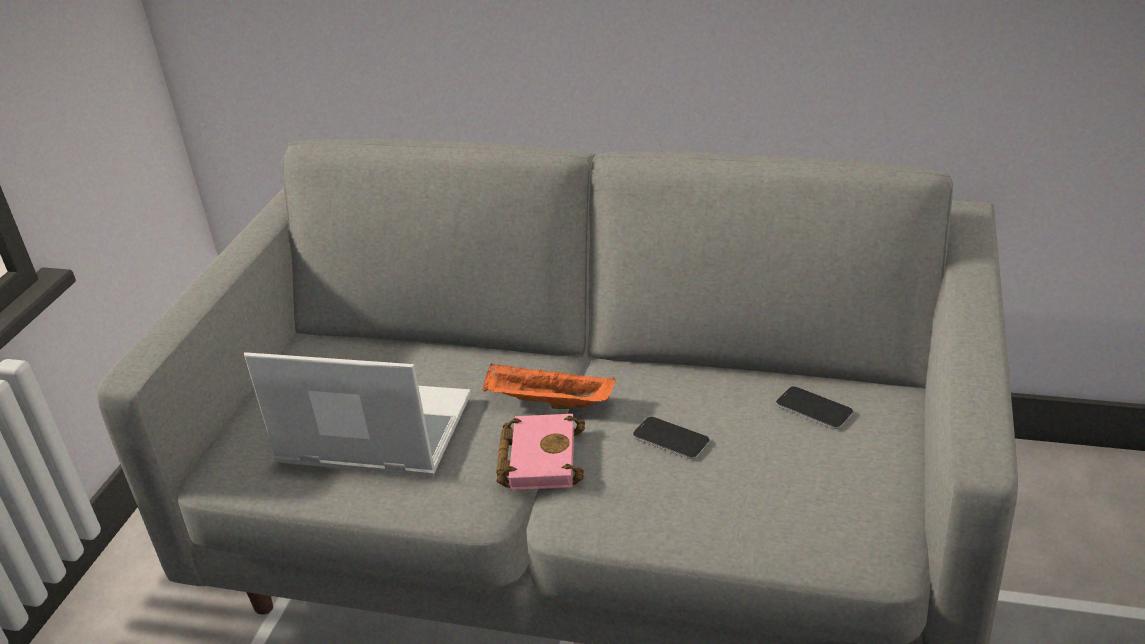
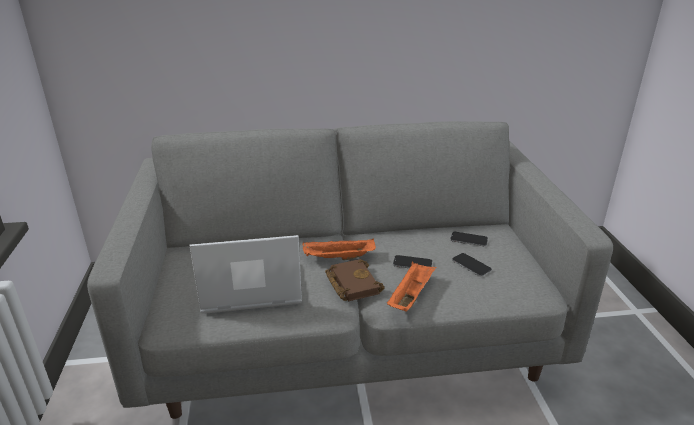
camera: 25 degrees left, 5 degrees down
(538, 457) = (351, 283): pink book -> brown book
(625, 503) = (411, 296): none -> orange tray
(780, 464) = (471, 265): none -> phone

